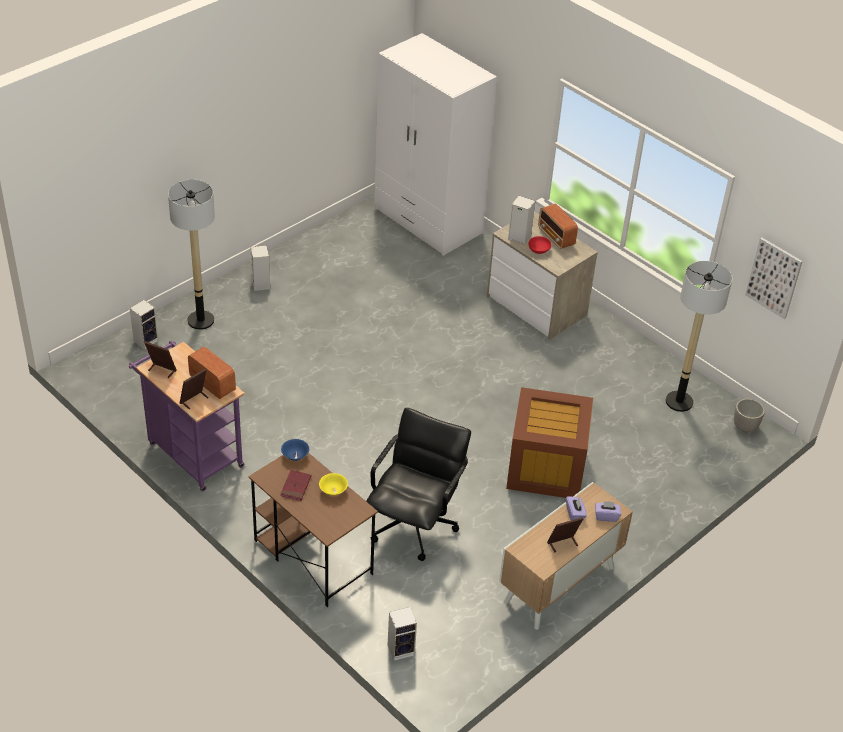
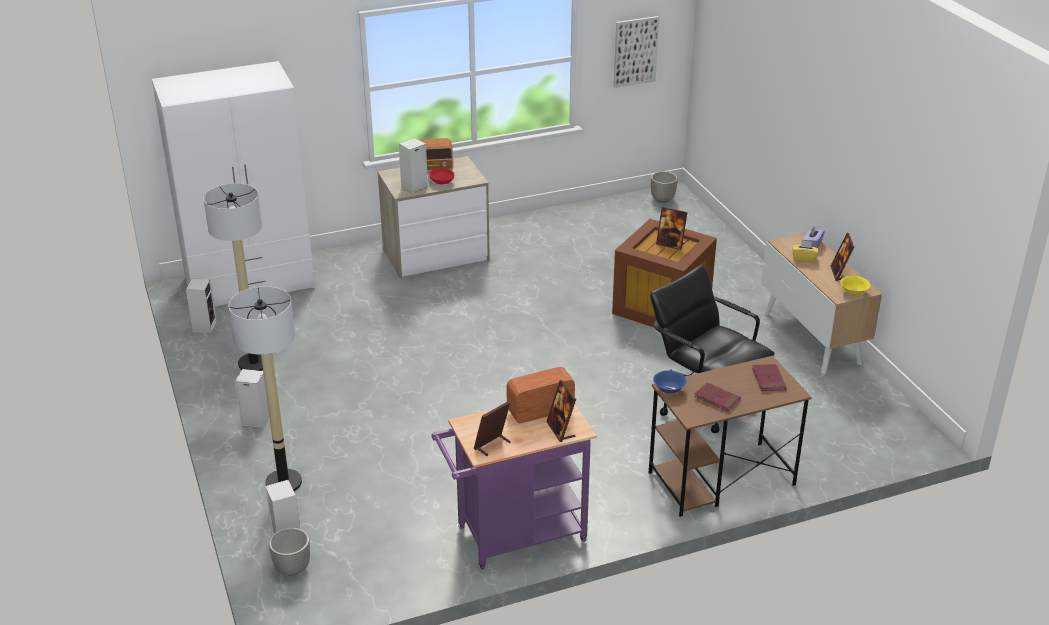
camera: 65 degrees left, 10 degrees down
(118, 354) = (293, 568): none -> planter
(333, 491) = (733, 376): yellow bowl -> yellow bowl (853, 292)
(339, 514) = (768, 379): none -> red book
(401, 649) = (866, 448): speaker -> speaker (204, 326)
(559, 422) = (670, 244): none -> picture frame
(575, 514) = (804, 258): purple tissue box -> yellow tissue box
(679, 401) = (614, 219): floor lamp -> floor lamp (254, 363)

